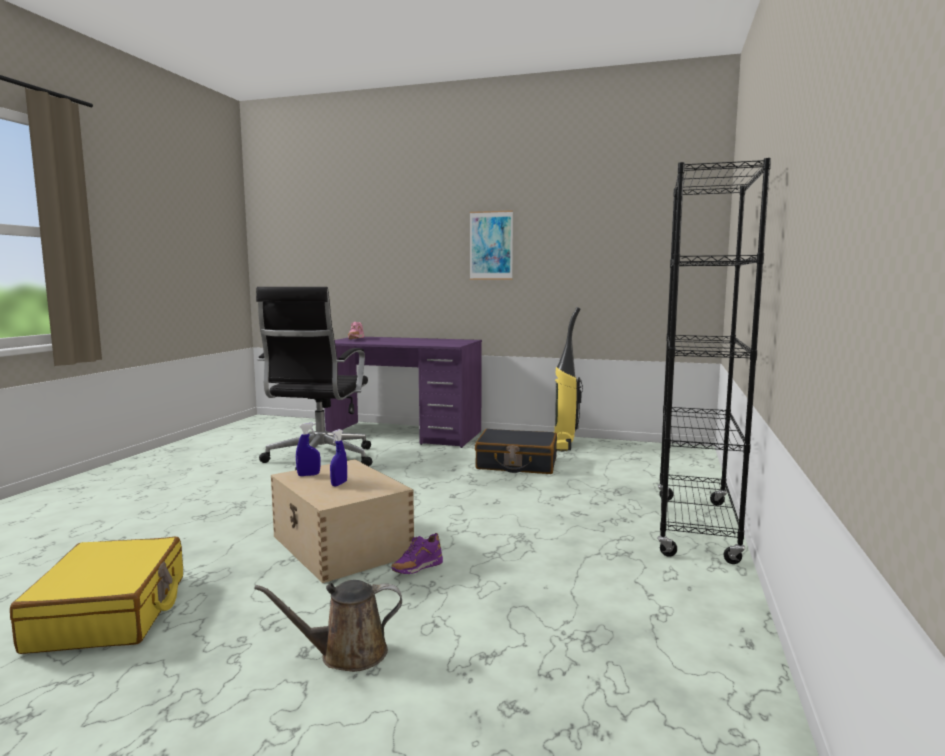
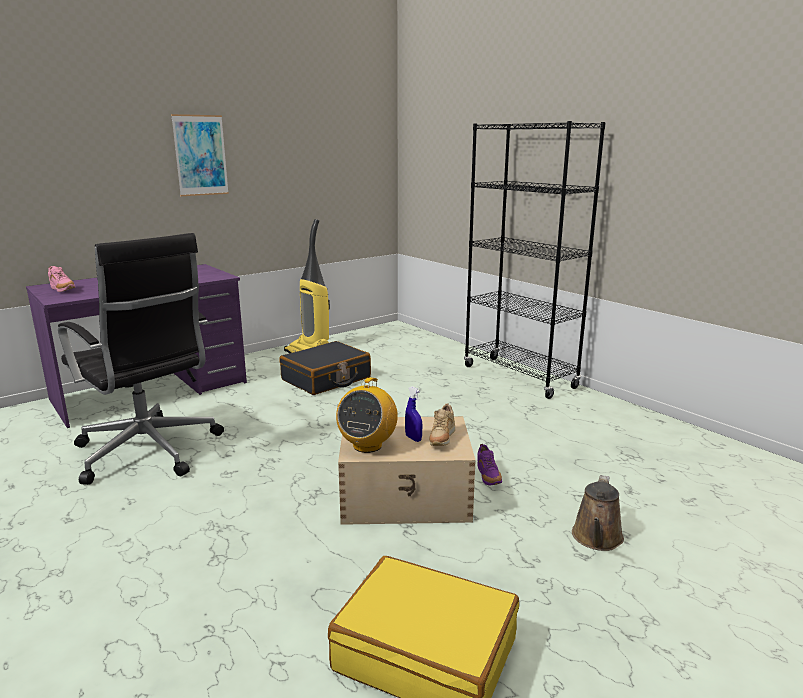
camera: 55 degrees left, 10 degrees up
(308, 475) = (367, 445): blue spray bottle -> radio
(348, 492) = (441, 440): none -> beige shoe

